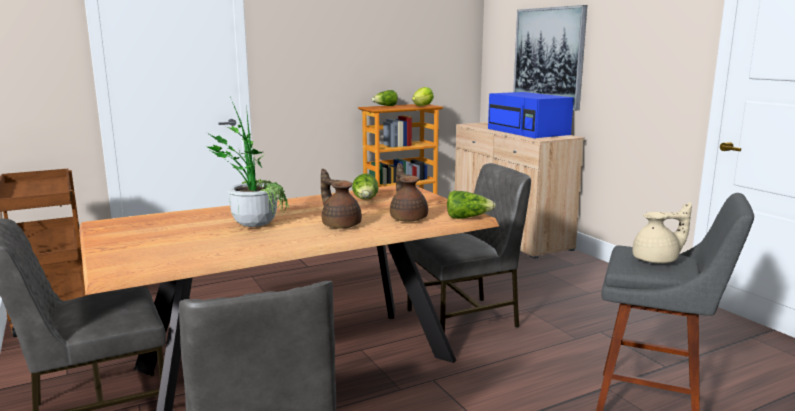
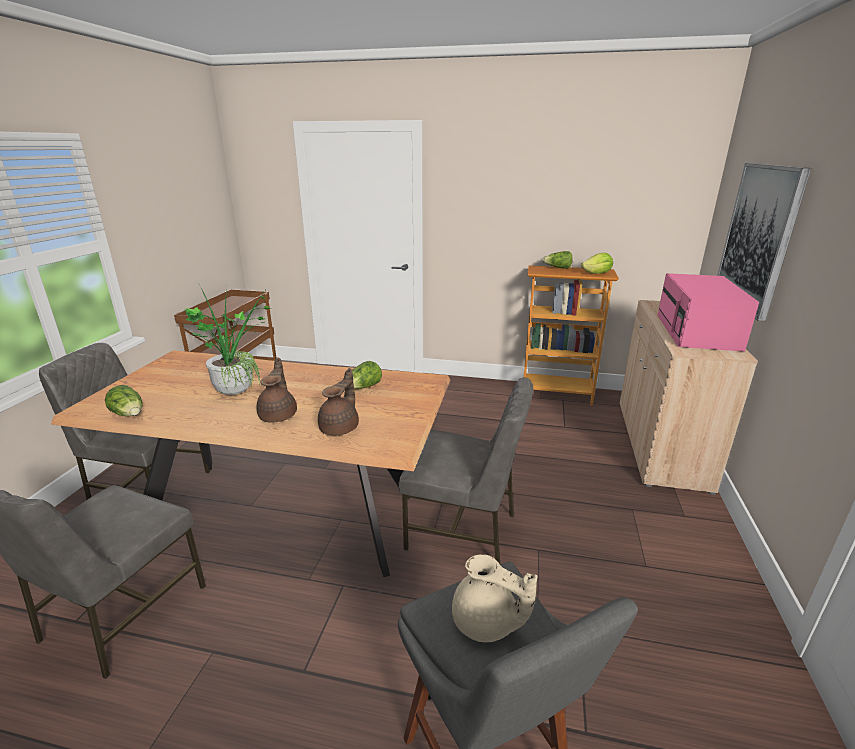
camera: 40 degrees right, 10 degrees up
(467, 217) = (387, 449): lettuce -> lettuce (129, 414)
(528, 132) = (697, 332): blue microwave -> pink microwave

